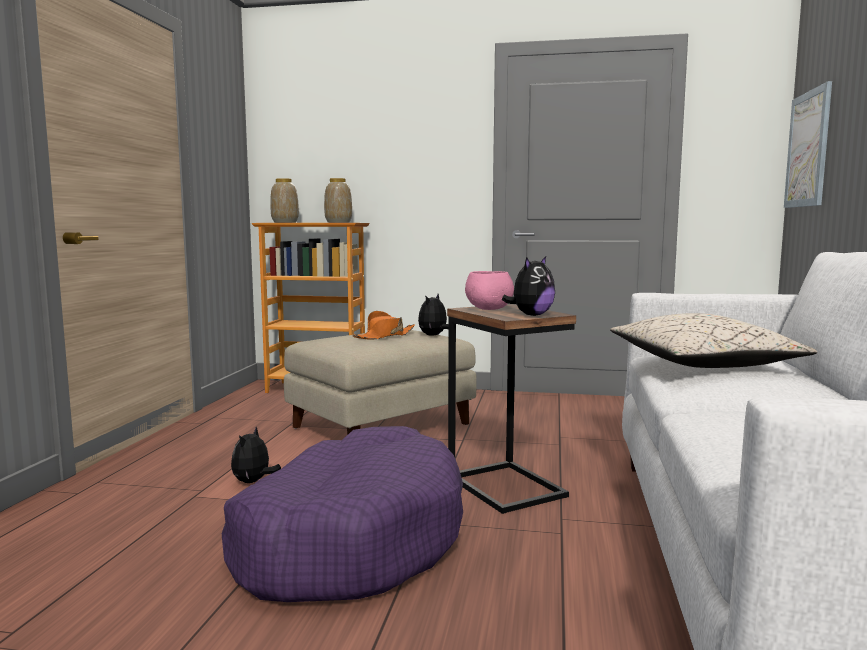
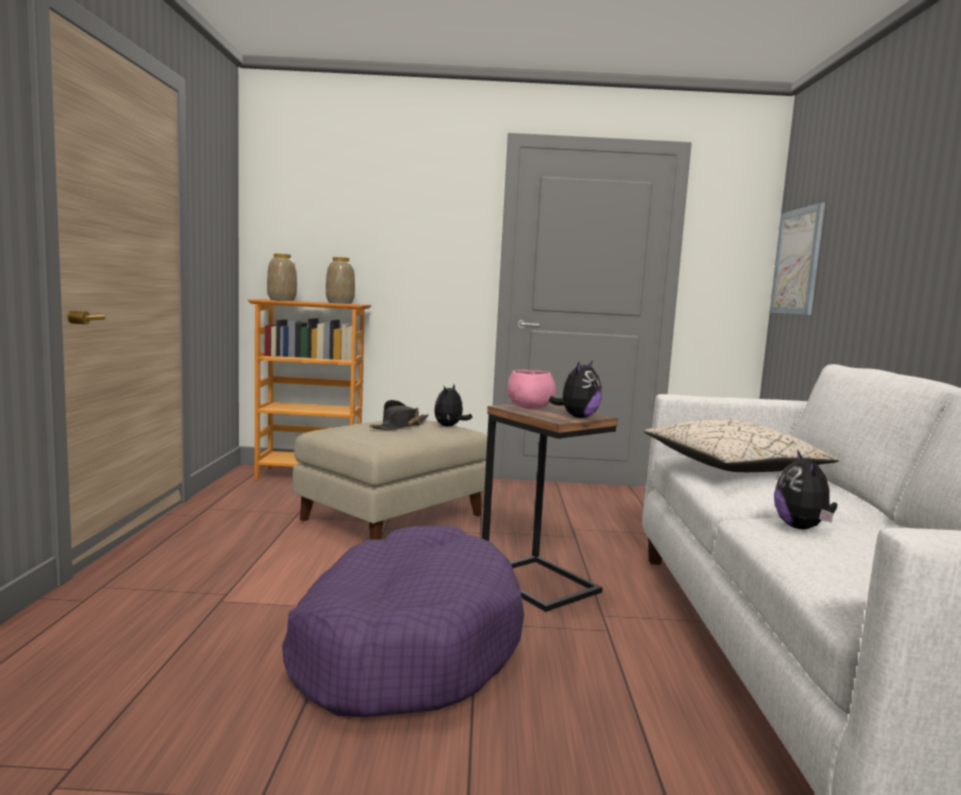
camera: 10 degrees left, 0 degrees up
(253, 482) = (279, 583): plush toy -> plush toy (802, 528)
(384, 336) = (400, 426): orange hat -> black hat

